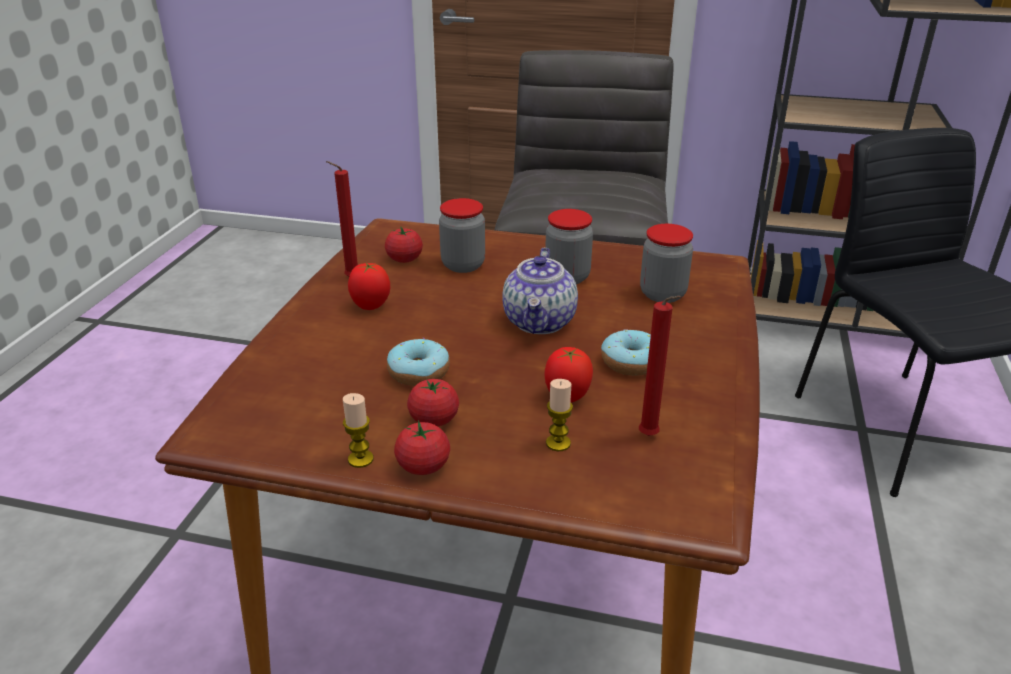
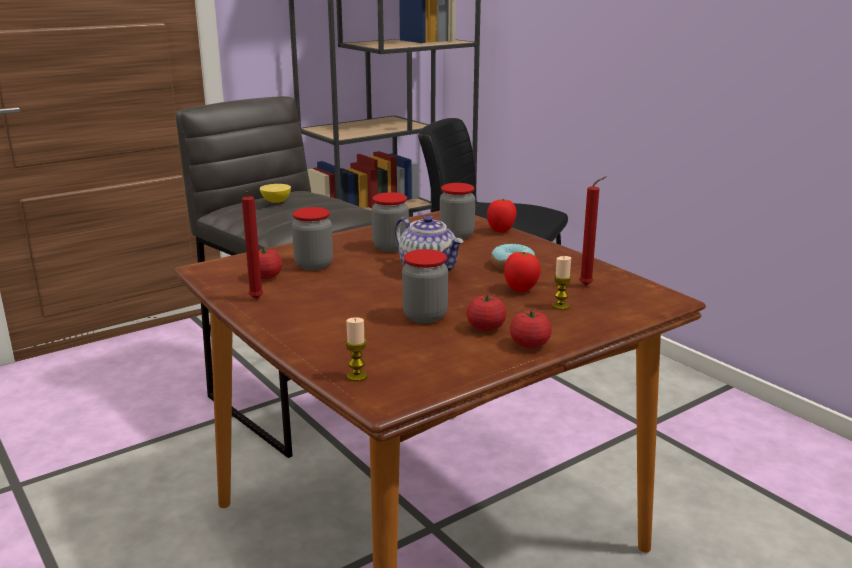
camera: 50 degrees left, 10 degrees down
(360, 459) = (495, 359): candle -> candle (357, 376)
(371, 306) = (311, 305): tomato -> tomato (501, 231)
(419, 372) = (425, 316): donut -> jar
(574, 179) = (276, 201): none -> lemon

